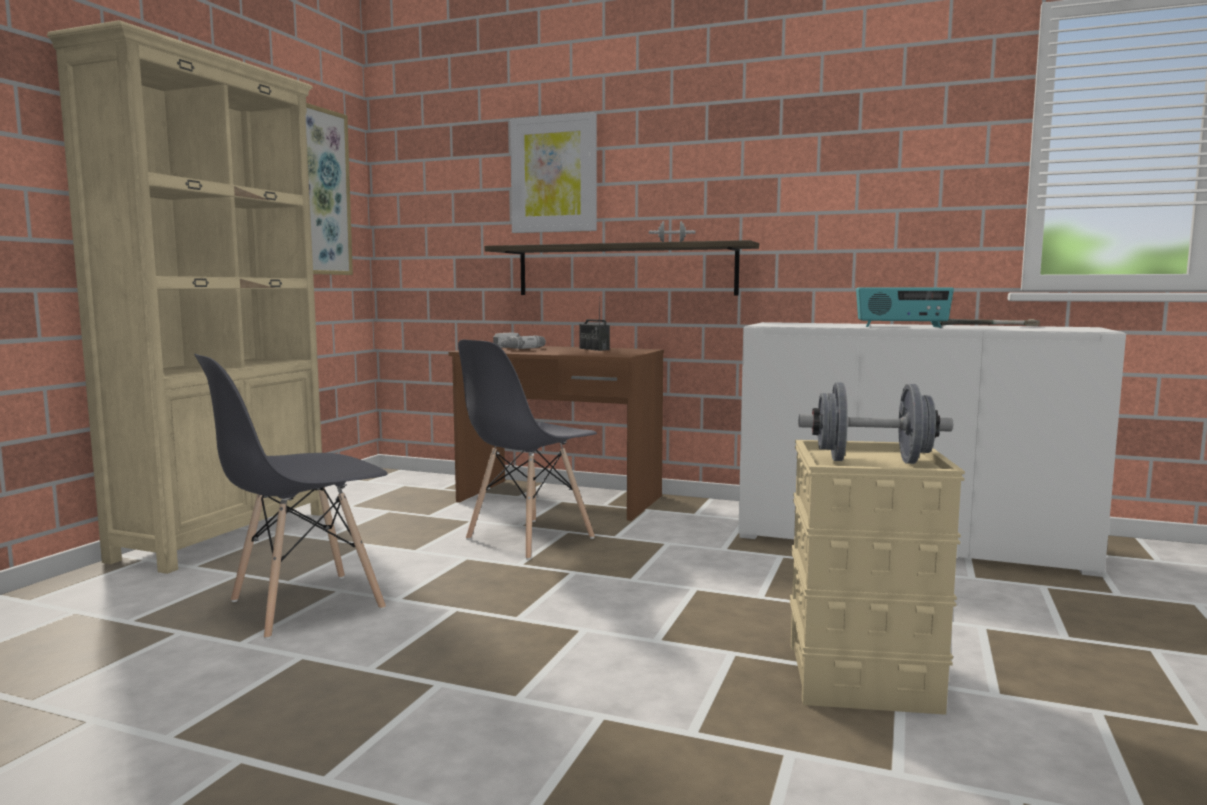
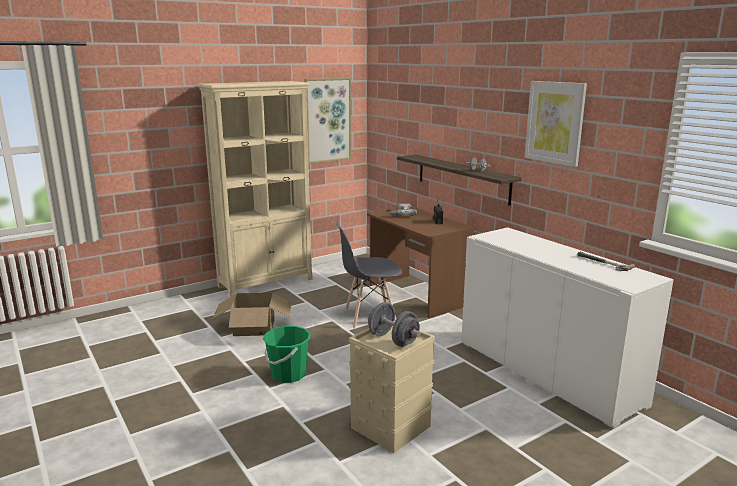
camera: 35 degrees right, 10 degrees up
(305, 605) = (254, 327): grey chair -> cardboard box
(521, 660) = (288, 375): none -> green bucket
(554, 174) = (436, 119): picture -> picture (555, 122)
(902, 327) = (542, 255): radio -> none

